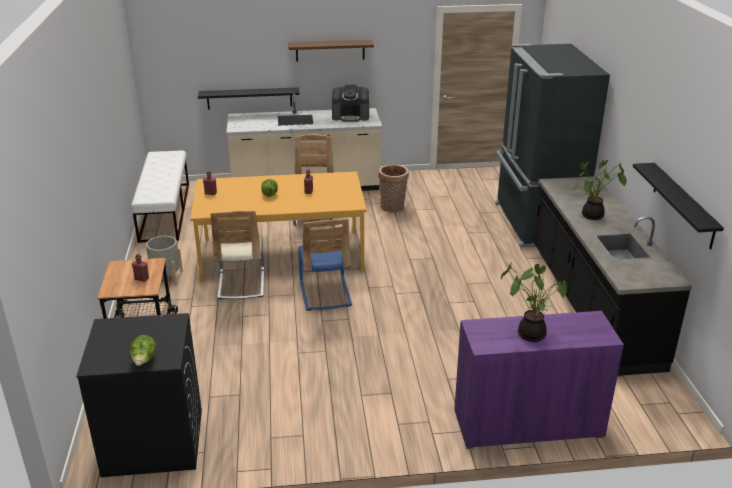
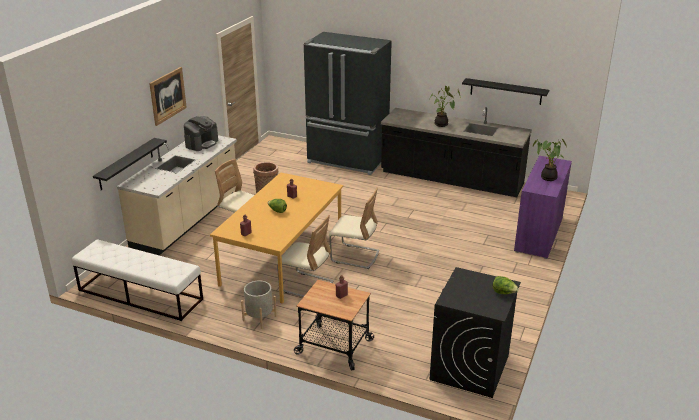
camera: 60 degrees left, 0 degrees up
(325, 294) = (355, 256): blue chair -> beige chair
(330, 50) = (168, 95): brown shelf -> picture

